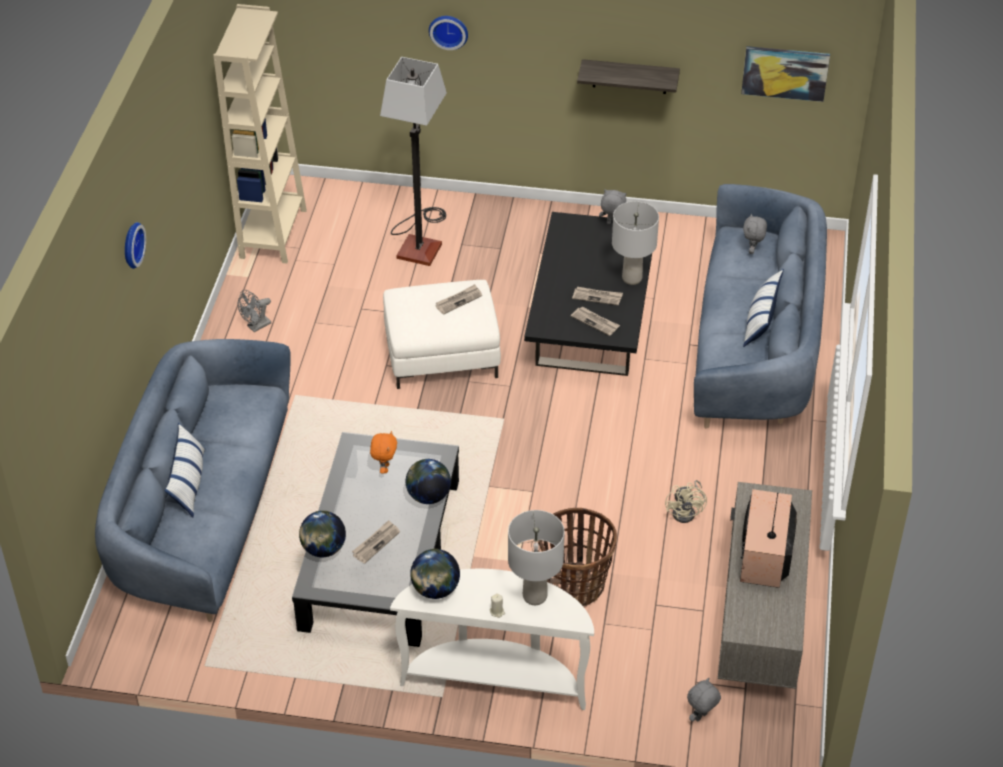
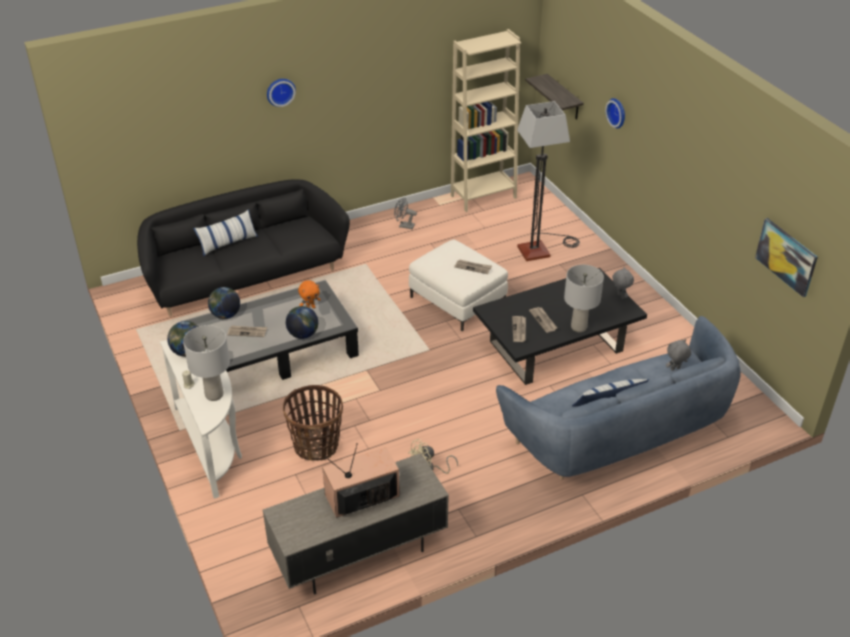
camera: 55 degrees right, 5 degrees down
(203, 515) = (244, 276): blue sofa -> black sofa
(630, 76) = (698, 204): shelf -> shelf (564, 97)
(701, 717) = (249, 560): grey plush toy -> none

